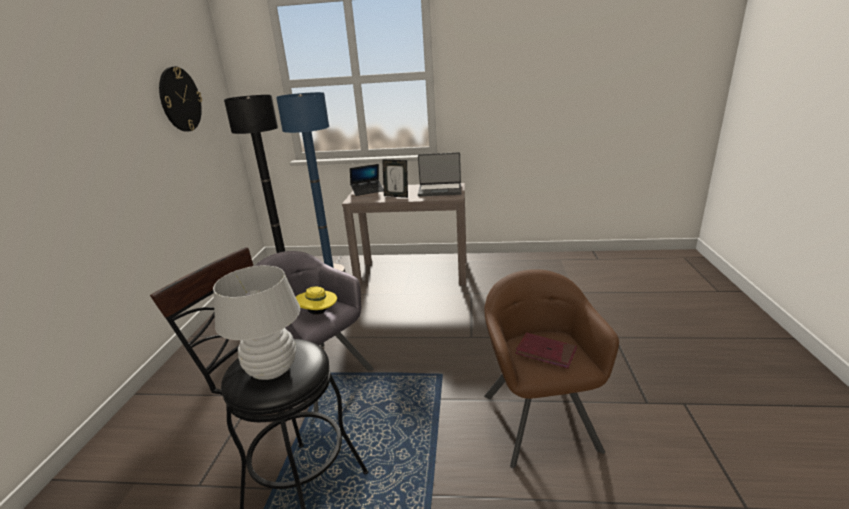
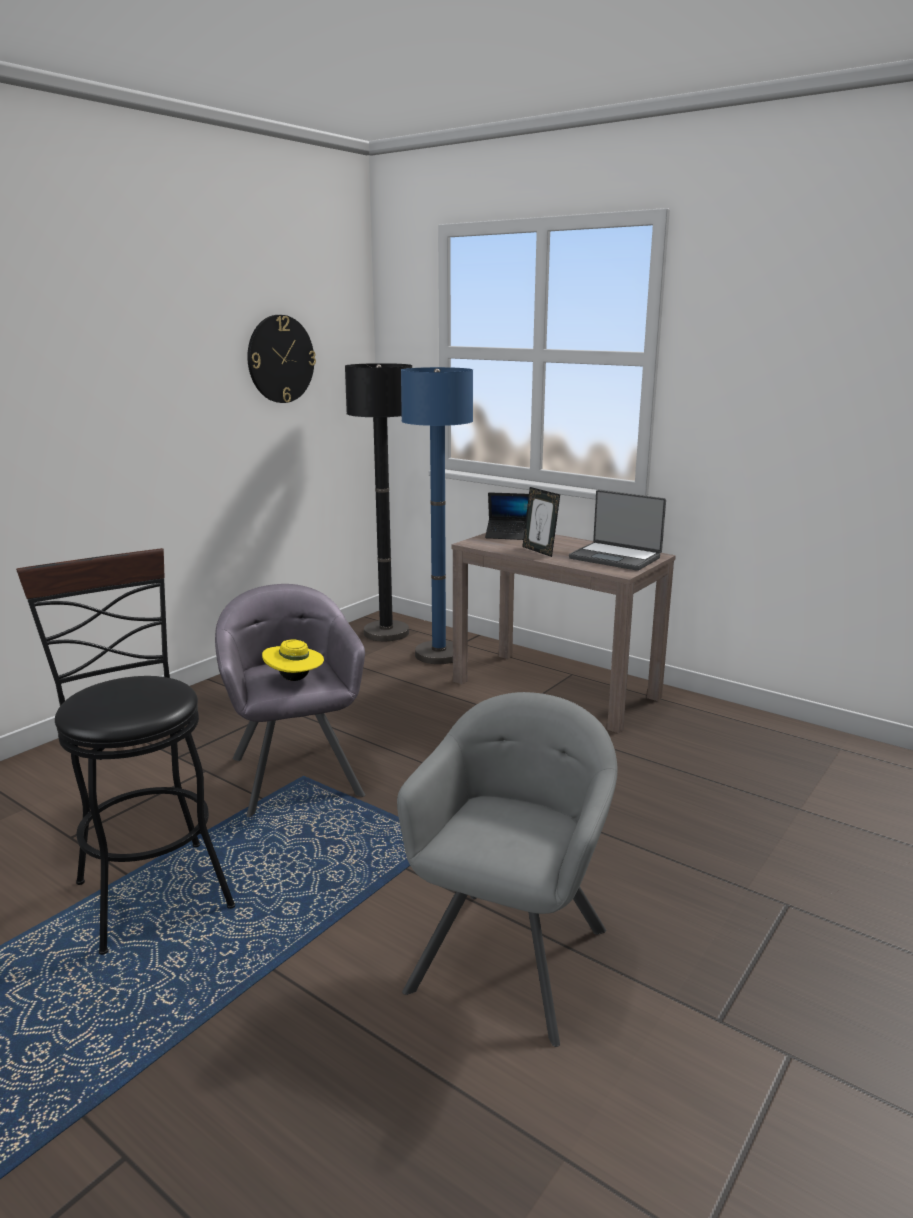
camera: 30 degrees right, 5 degrees down
(272, 370) = (113, 701): white table lamp -> none
(539, 420) = (511, 958): brown armchair -> grey armchair
(546, 352) = (501, 830): red book -> none

